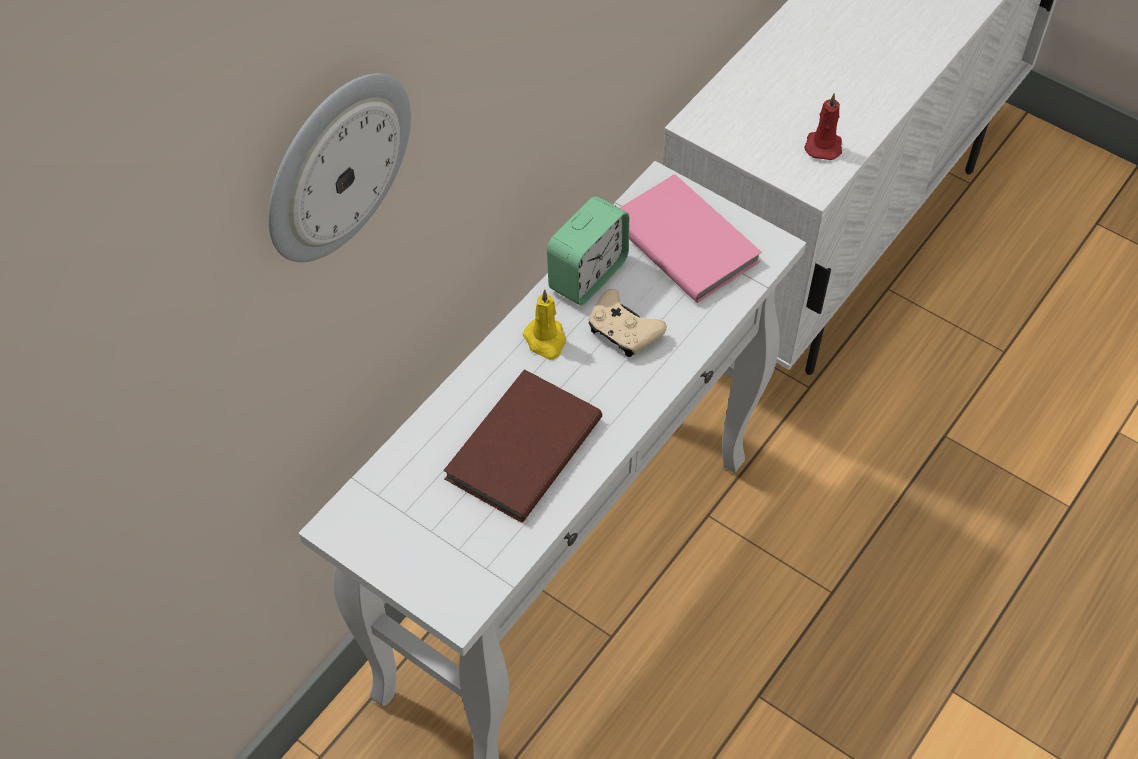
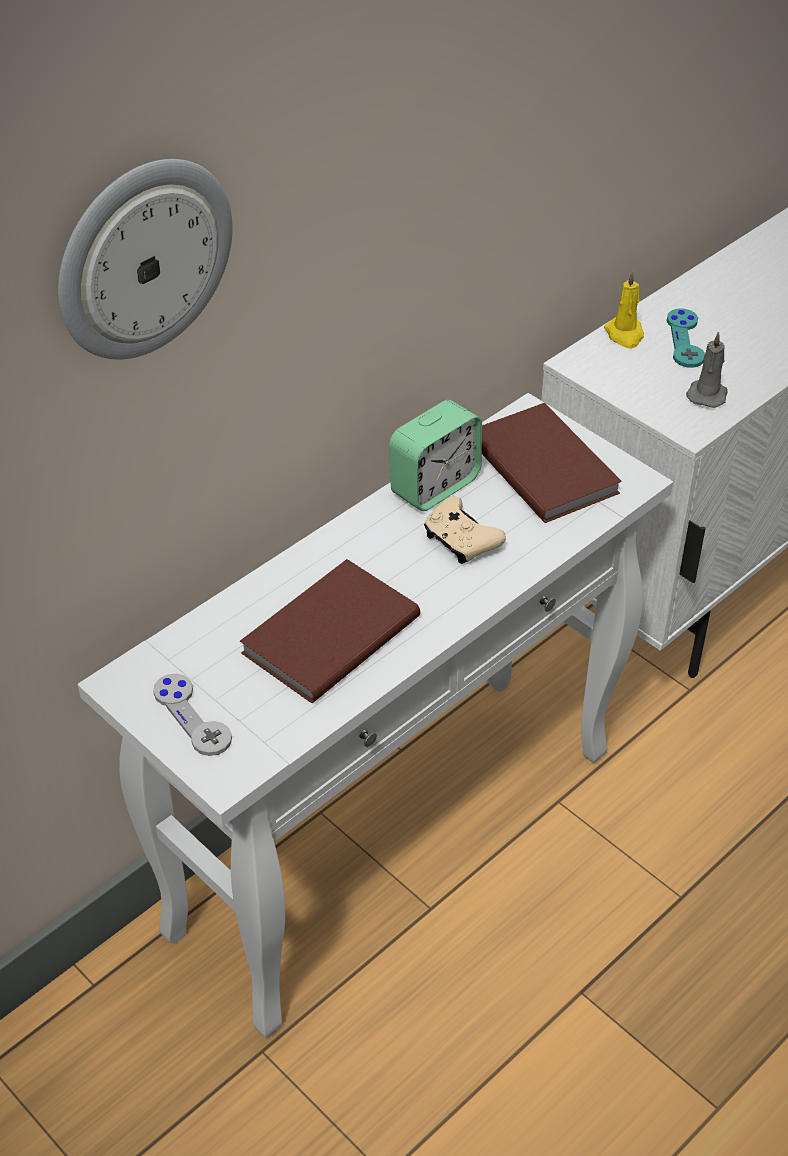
camera: 10 degrees right, 10 degrees down
(414, 551) = (192, 716): none -> grey game controller
(546, 340) = (377, 539): yellow candle -> yellow candle (625, 335)
(685, 239) = (545, 465): pink book -> brown book
(792, 86) = (685, 340): none -> turquoise game controller
(823, 145) = (707, 394): red candle -> grey candle

